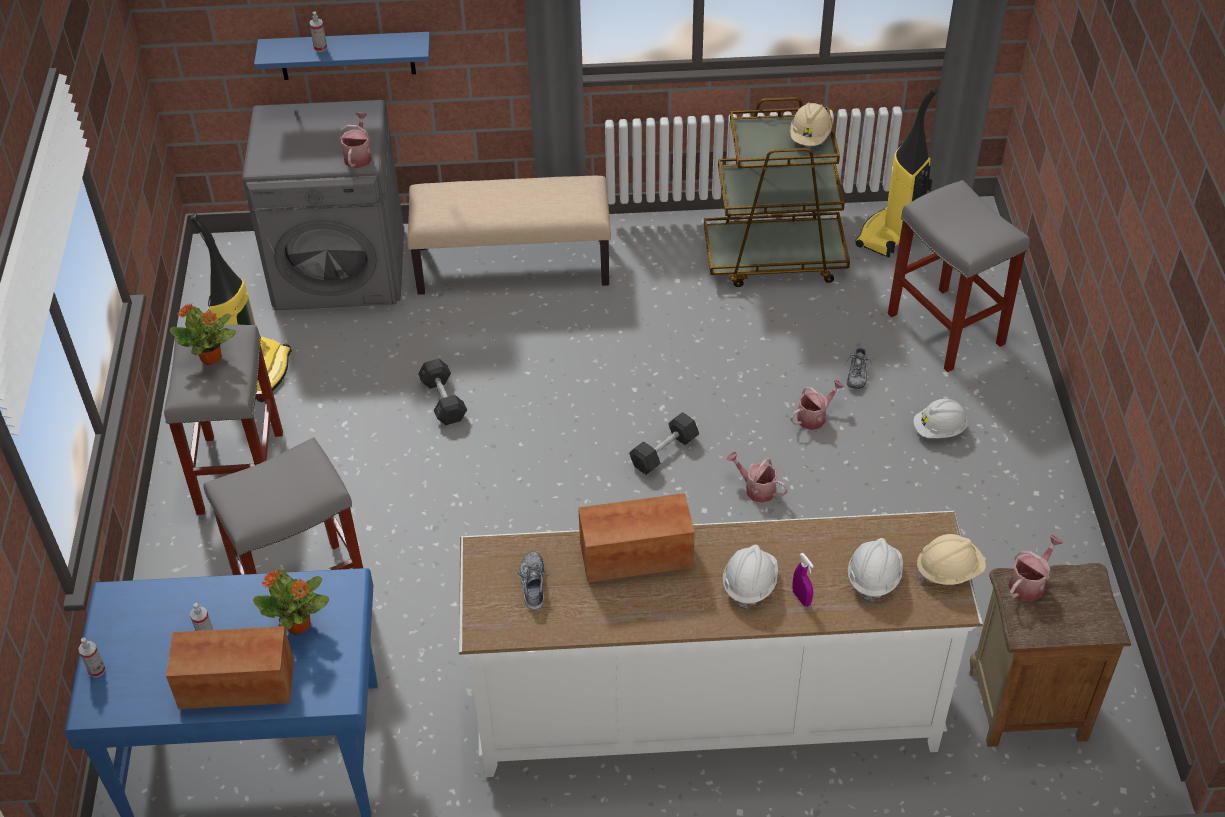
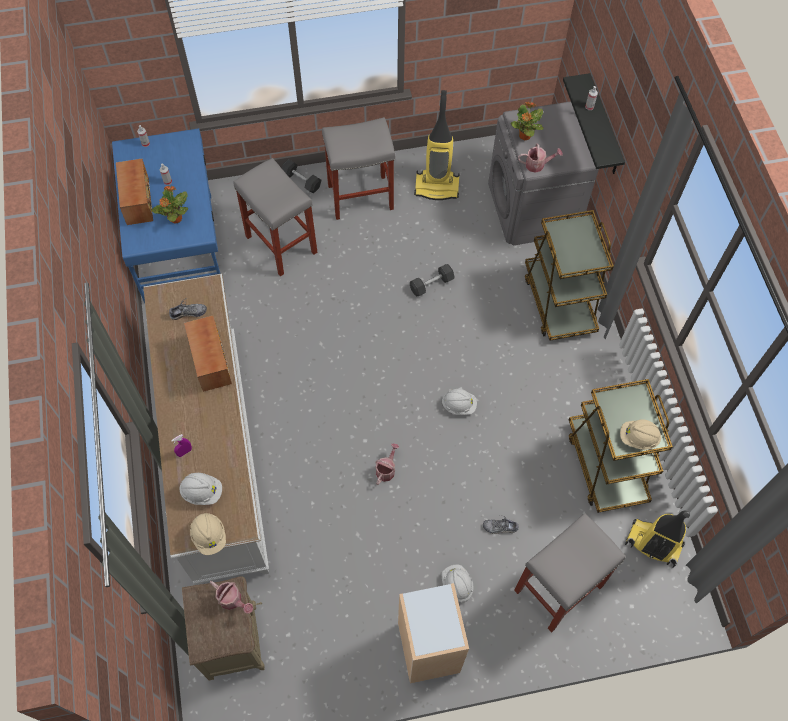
camera: 80 degrees right, 15 degrees up
(211, 358) = (362, 138): potted plant -> potted plant (524, 136)
(347, 55) = (604, 127): blue shelf -> black shelf
(513, 265) = (559, 302): beige bench -> brown cart
(664, 452) = (409, 412): grey dumbbell -> grey dumbbell (301, 181)
(749, 584) = (194, 423): white hard hat -> white hard hat (459, 405)
(814, 417) = (455, 501): watering can -> none
(1030, 471) = (428, 649): none -> bookcase

